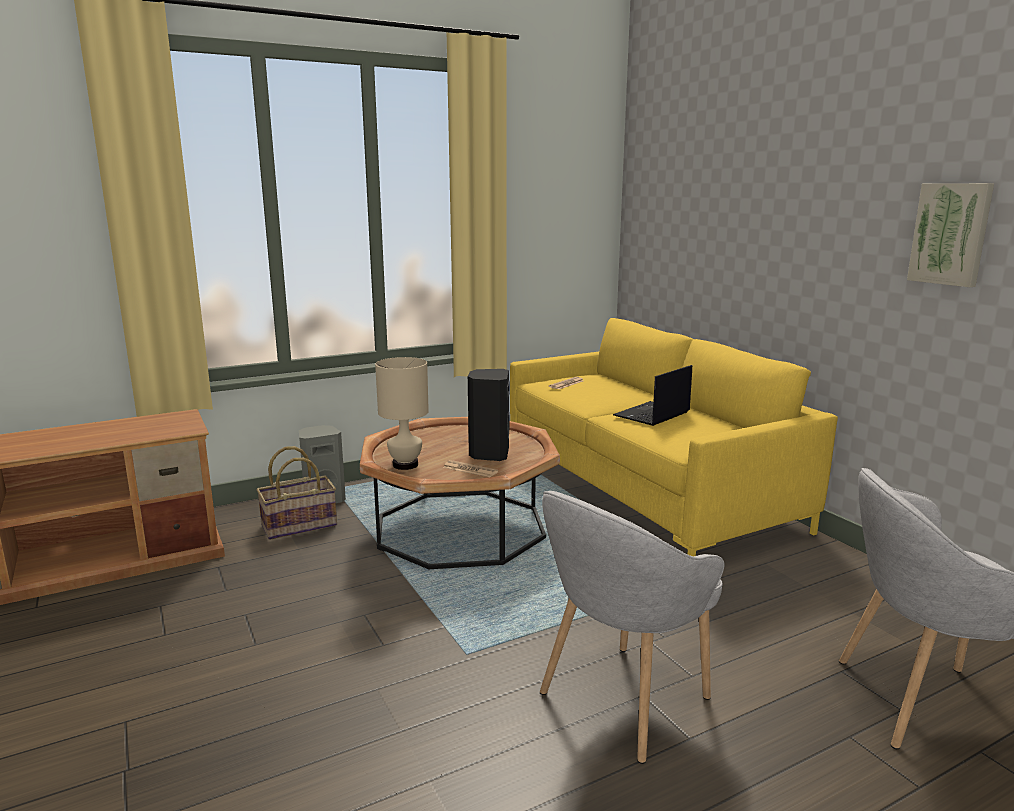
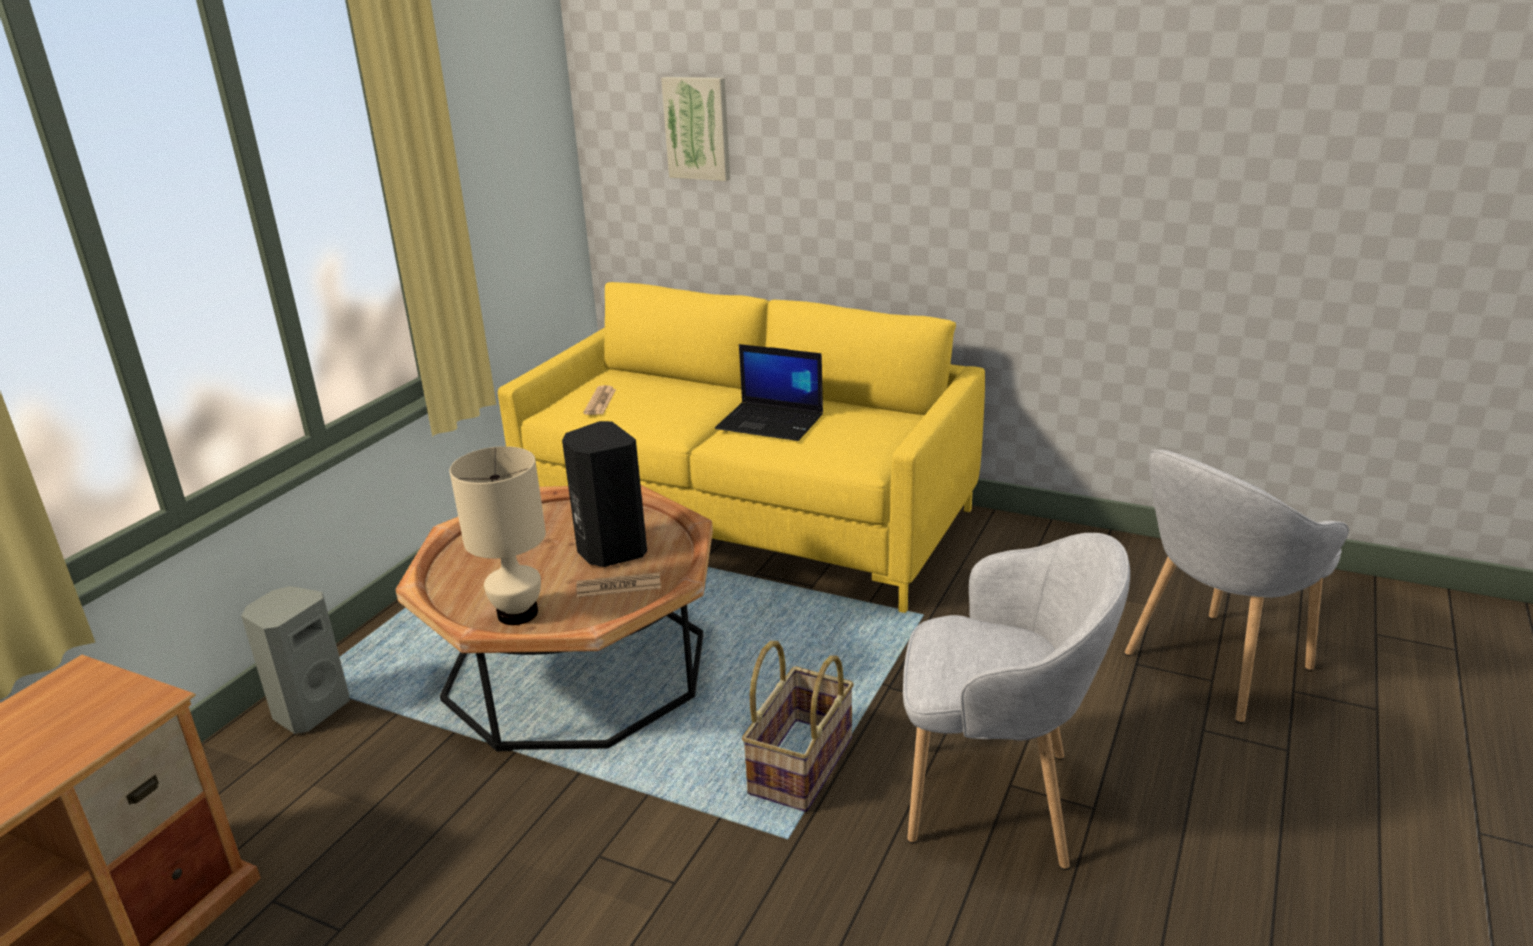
camera: 35 degrees left, 10 degrees up
(299, 525) = (323, 768): basket -> basket (799, 764)
(622, 700) = (998, 801): grey armchair -> grey armchair turned 90 degrees counterclockwise
(652, 414) = (771, 422): laptop -> laptop turned 75 degrees counterclockwise
(951, 234) = (1106, 142): picture -> picture (698, 128)

